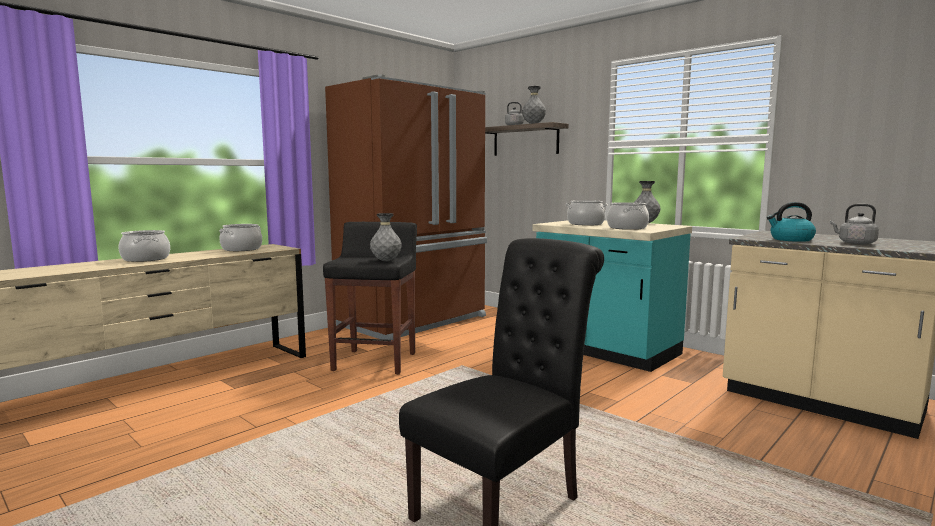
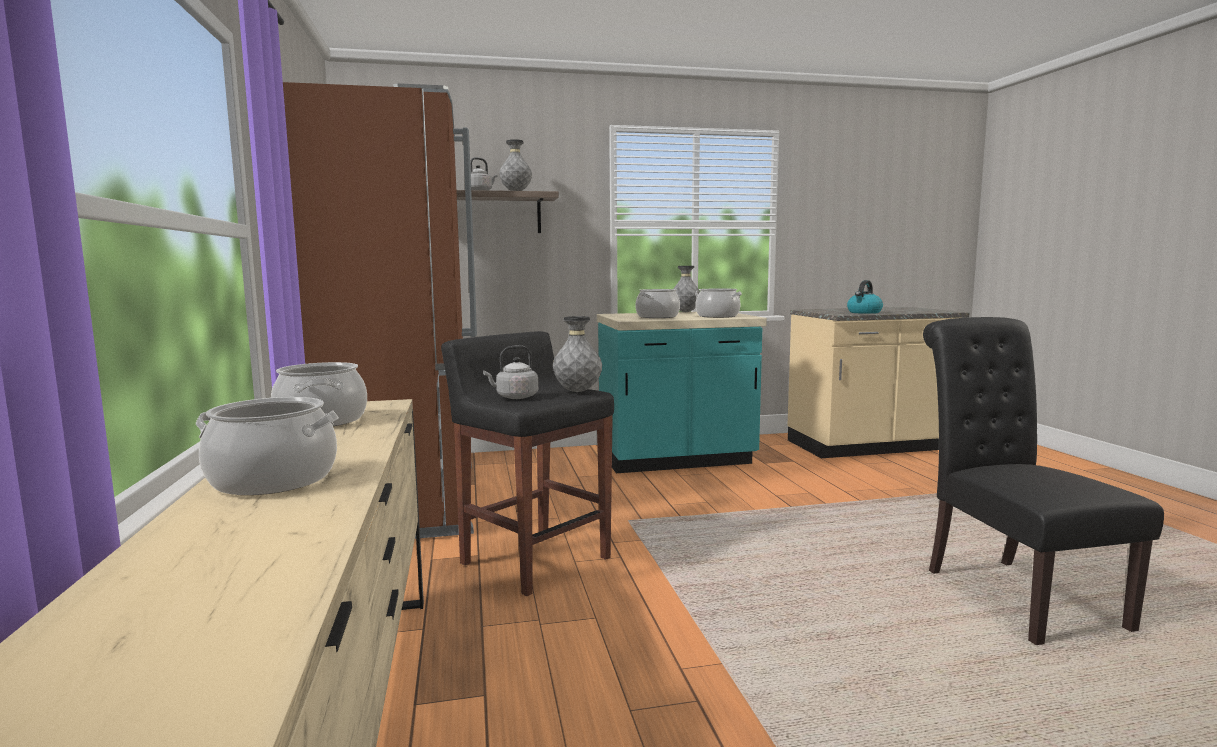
camera: 55 degrees left, 0 degrees up
(854, 243) = (899, 311): grey kettle -> grey kettle (514, 397)

